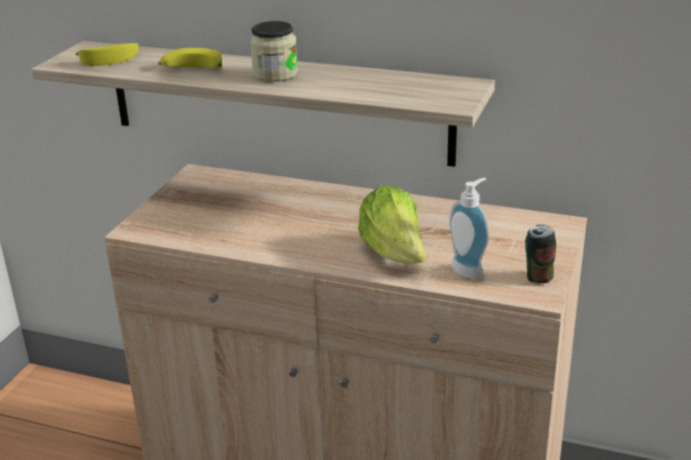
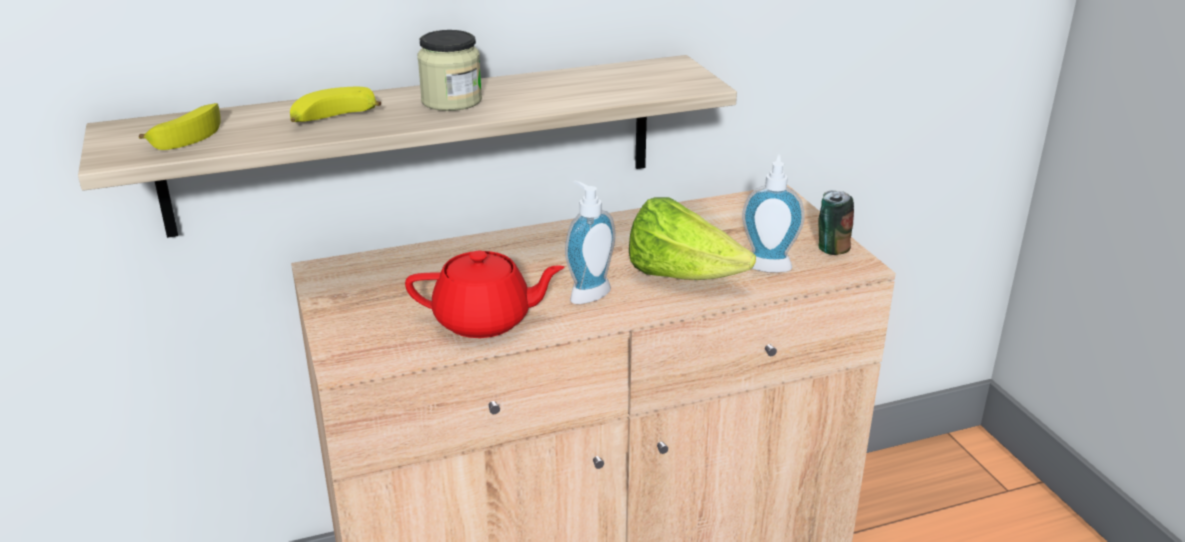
camera: 40 degrees left, 0 degrees up
(234, 236) = (485, 321): none -> red teapot
(317, 242) = (586, 293): none -> soap dispenser

